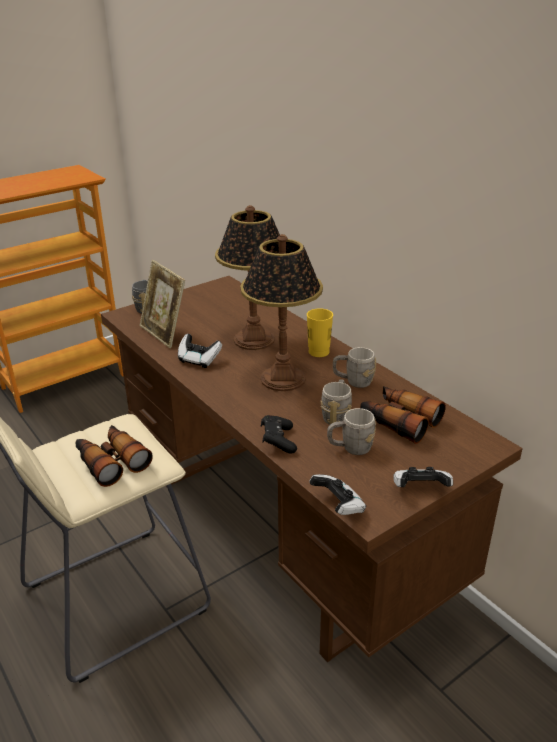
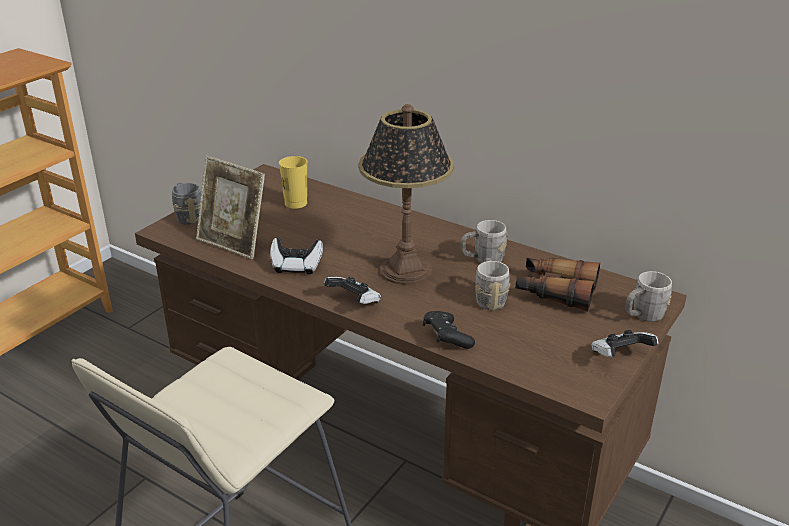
camera: 20 degrees left, 0 degrees up
(111, 461) = (244, 405): binoculars -> none
(254, 339) = (344, 232): table lamp -> none
(318, 352) = (425, 234): yellow cup -> yellow cup (296, 203)
(338, 506) = (553, 392): game controller -> game controller (354, 302)
(350, 448) = (526, 330): grey mug -> grey mug (643, 316)

